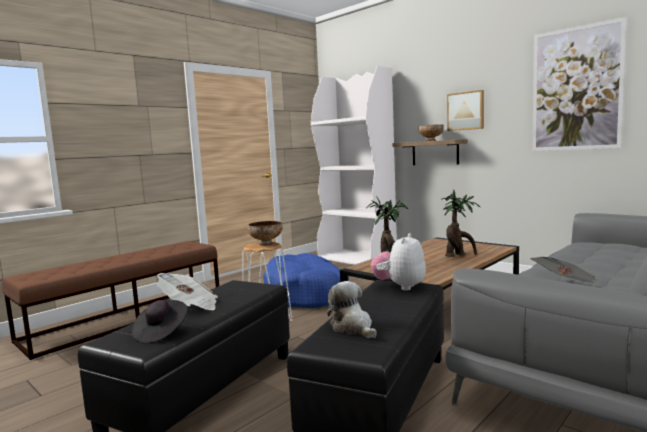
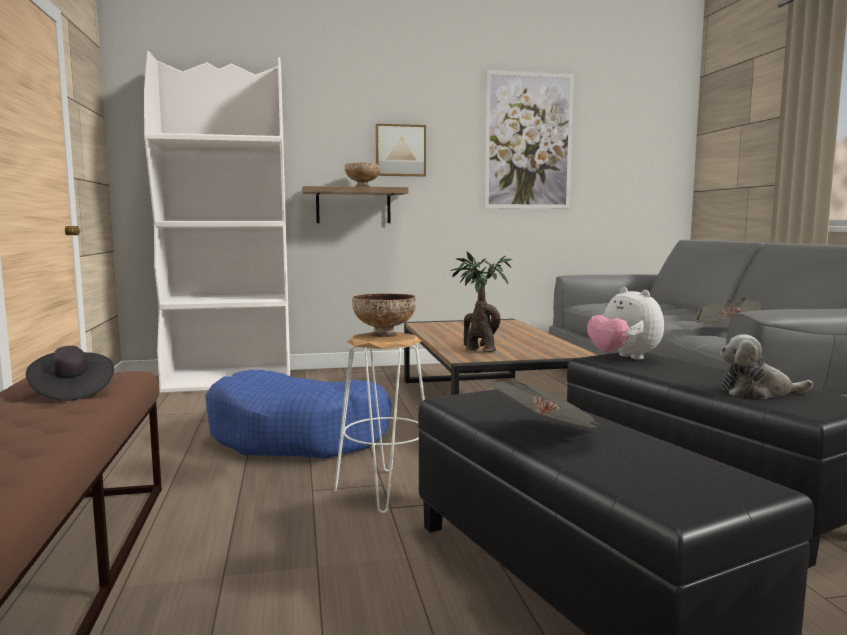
camera: 55 degrees left, 0 degrees up
(161, 333) = (677, 467): black hat -> black hat (71, 392)
(458, 256) = (506, 332): potted plant -> none

